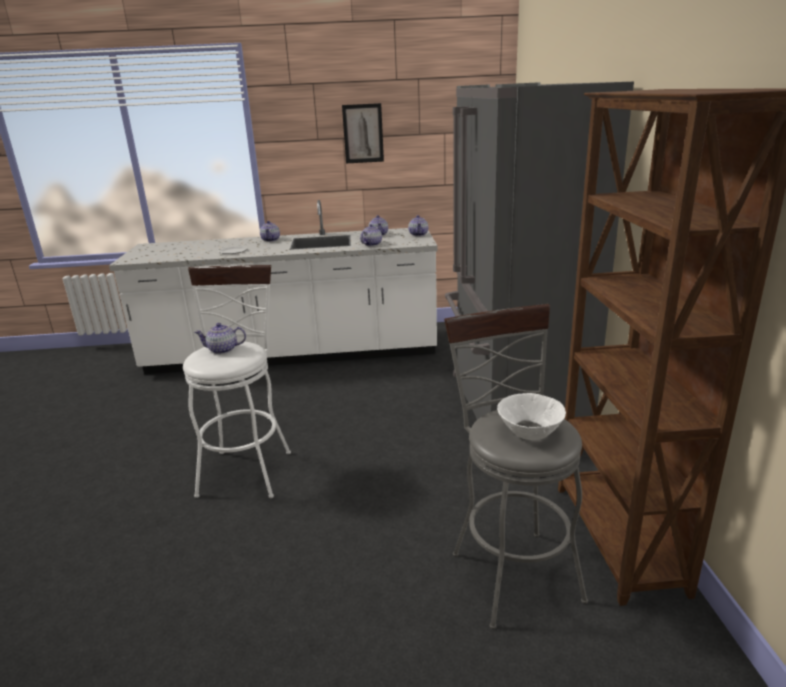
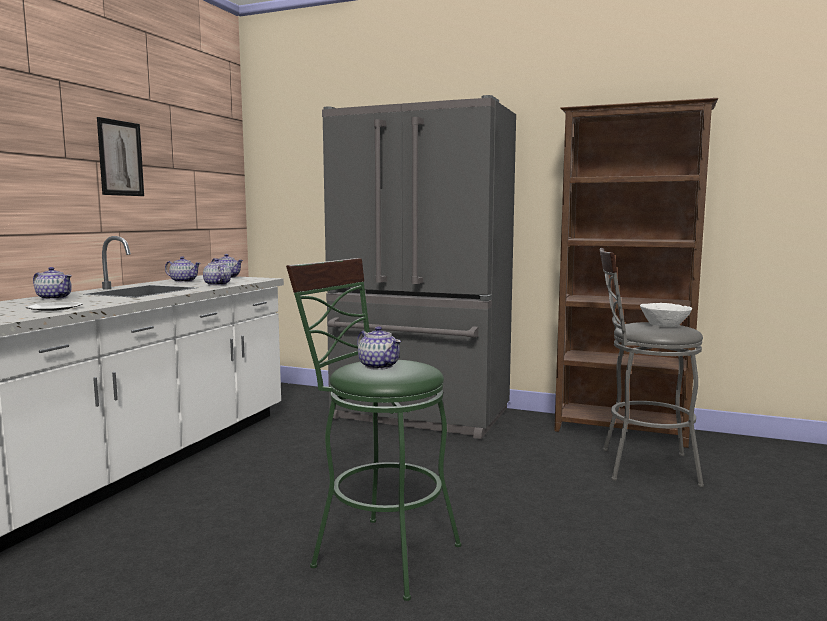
camera: 65 degrees left, 15 degrees down
(223, 350) = (378, 366): teapot -> teapot turned 60 degrees counterclockwise
(247, 468) = (376, 552): white stool -> green stool

